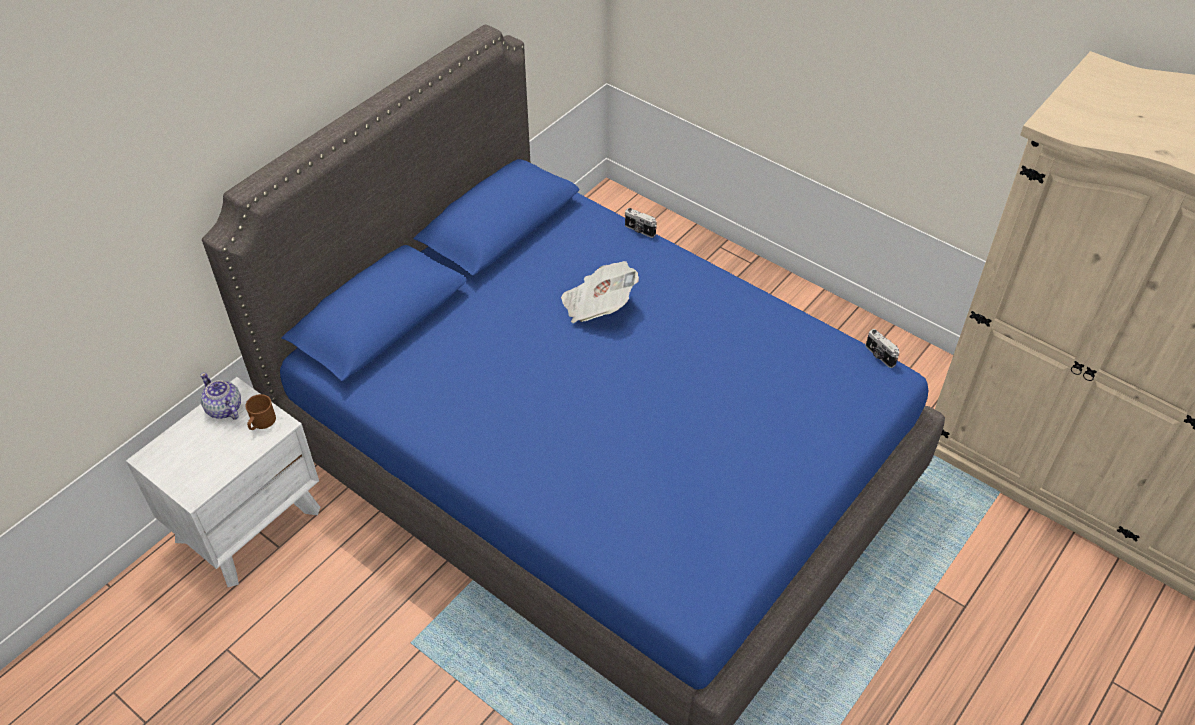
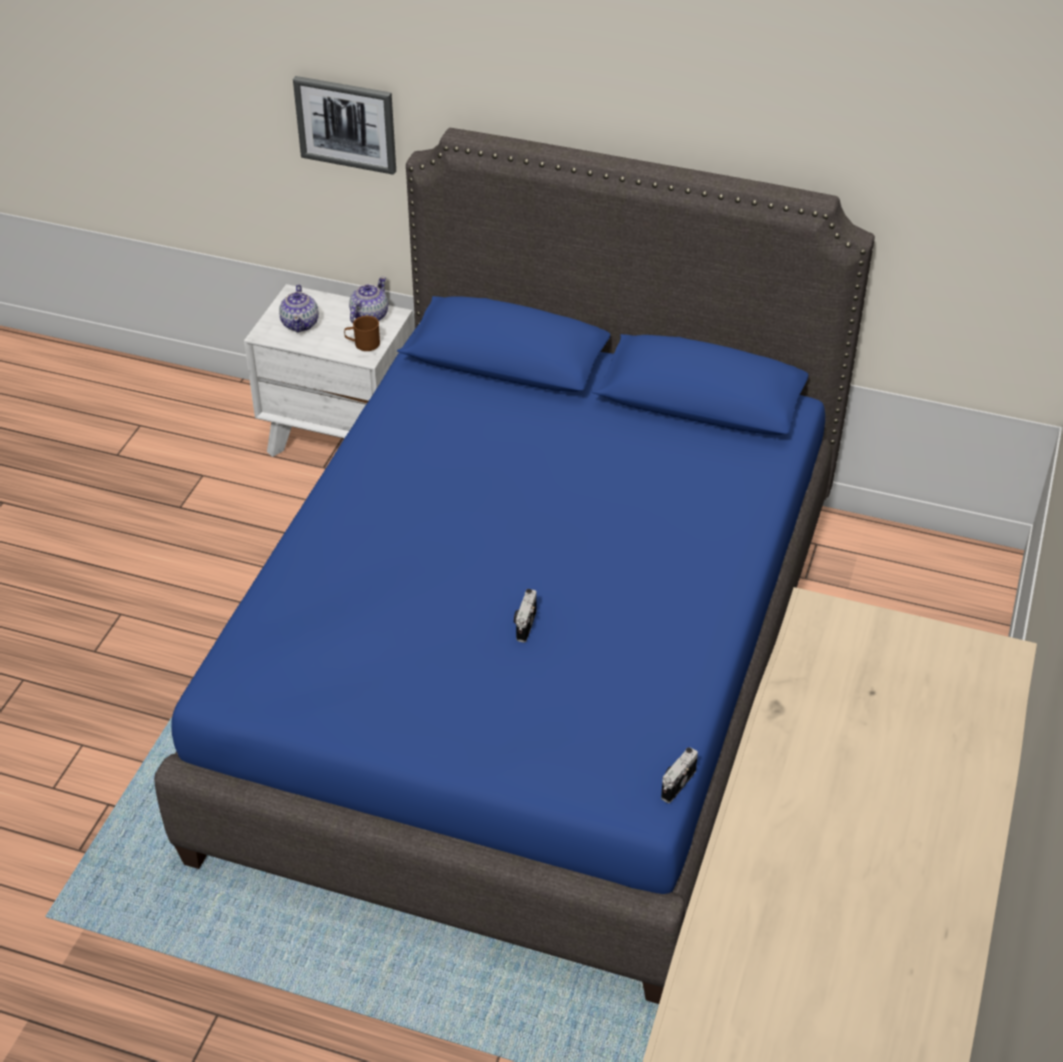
camera: 70 degrees right, 5 degrees down
(127, 269) = (346, 124): none -> picture
(198, 462) = (300, 324): none -> teapot
(598, 306) = (618, 509): newspaper -> none
(639, 230) = (768, 512): camera -> camera (524, 624)

